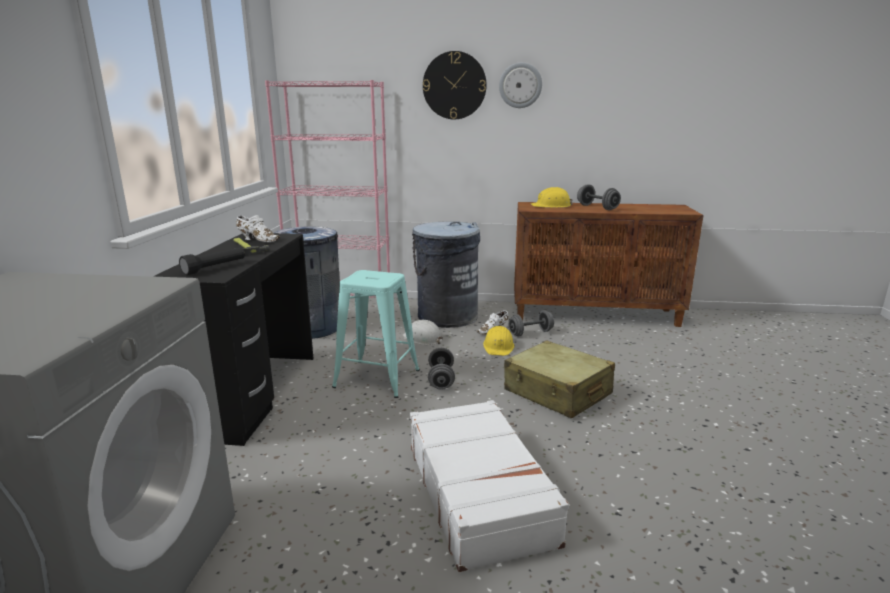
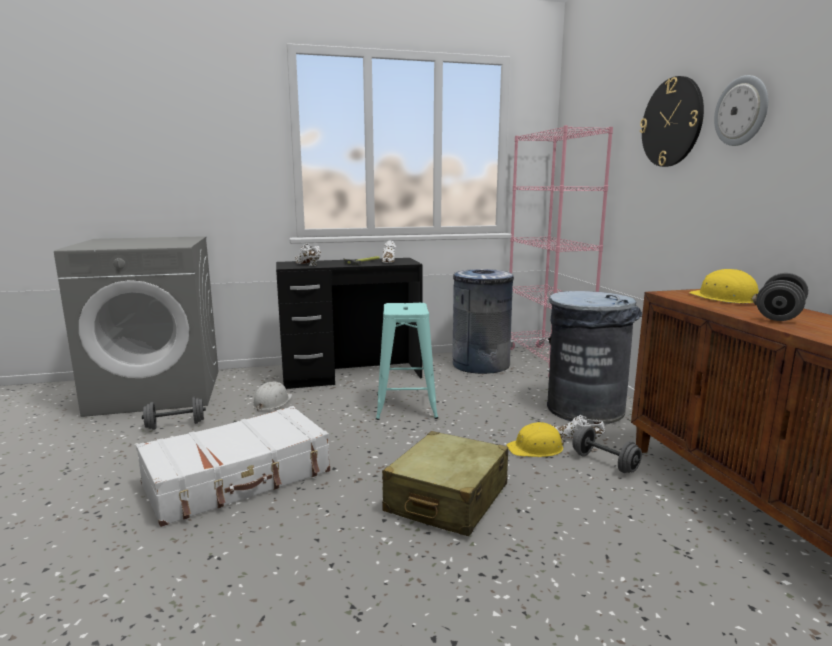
camera: 70 degrees right, 5 degrees down
(215, 268) = (308, 264): black flashlight -> white shoe
(423, 338) = (510, 408): white hard hat -> white hard hat (272, 402)
(441, 379) = (426, 431): grey dumbbell -> grey dumbbell (175, 425)

